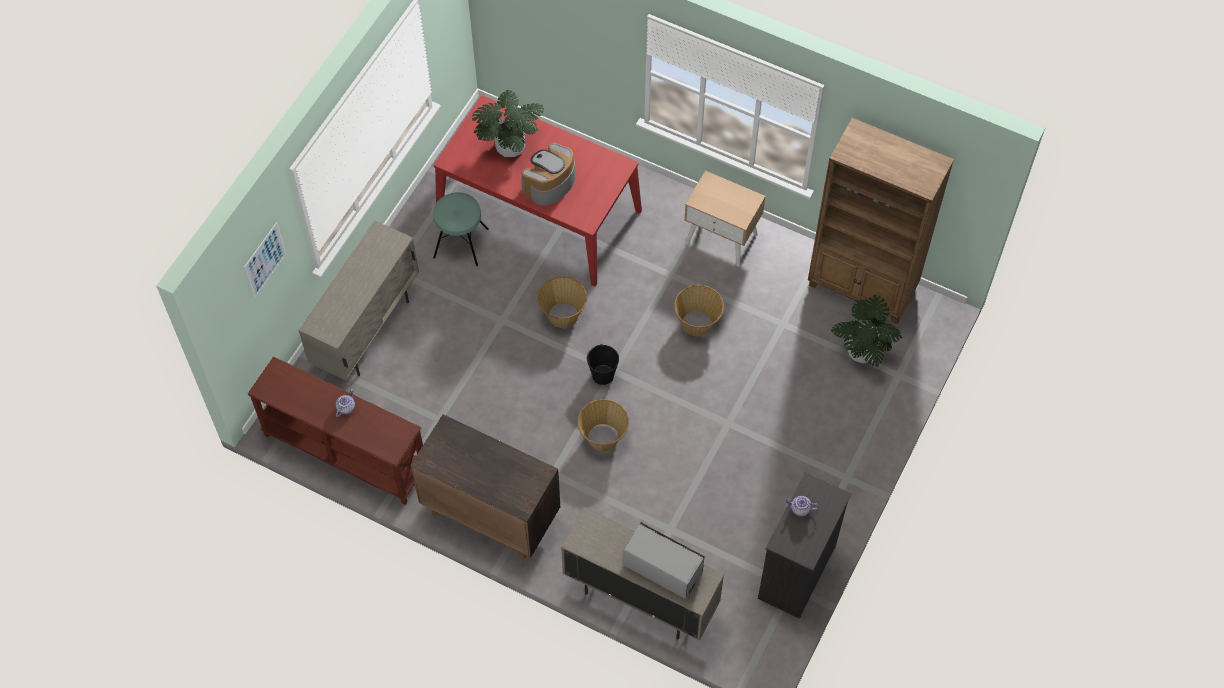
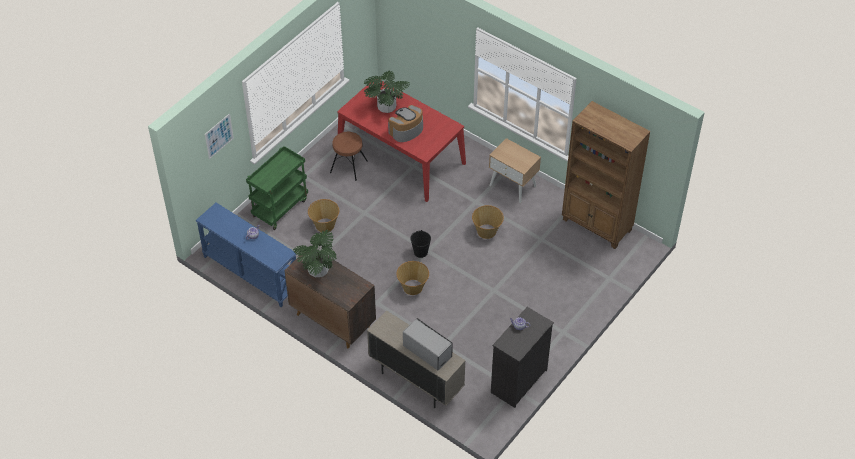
camera: 10 degrees right, 10 degrees down
(344, 453) = (250, 273): brown console table -> blue console table
(367, 330) = (280, 207): beige cabinet -> green cart
(461, 243) = (348, 166): turquoise stool -> brown stool
(562, 315) = (403, 215): basket -> basket (324, 225)
(862, 351) = (588, 261): potted plant -> potted plant (318, 270)

